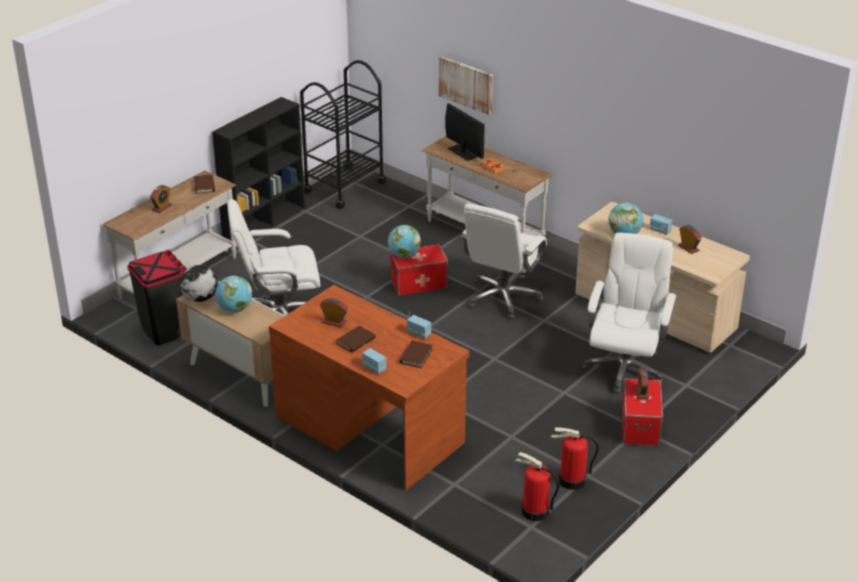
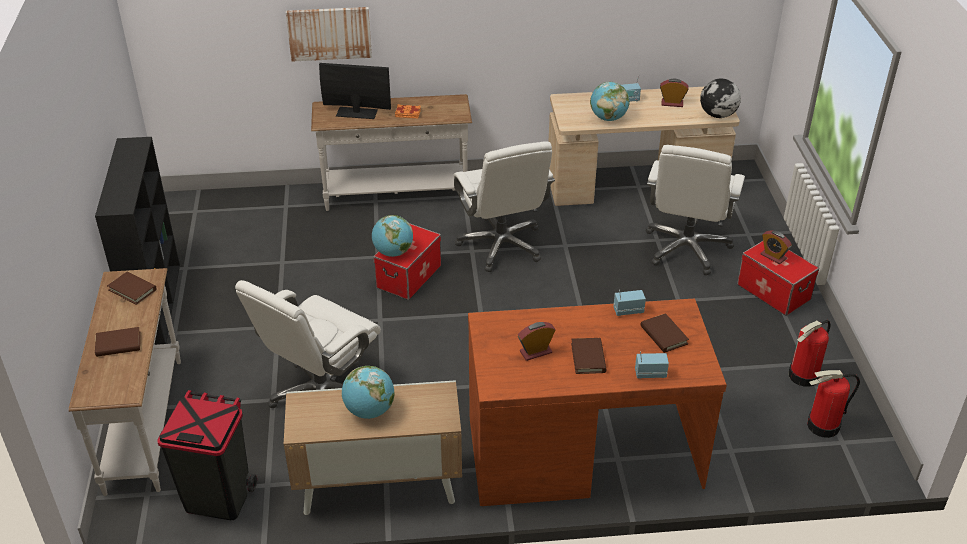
camera: 45 degrees left, 5 degrees up
(162, 207) = (118, 344): alarm clock -> brown book
(200, 298) = (311, 424): globe -> globe (717, 115)
(344, 187) = (190, 221): black cart -> none
(624, 368) = (686, 248): white office chair -> white office chair turned 135 degrees counterclockwise

